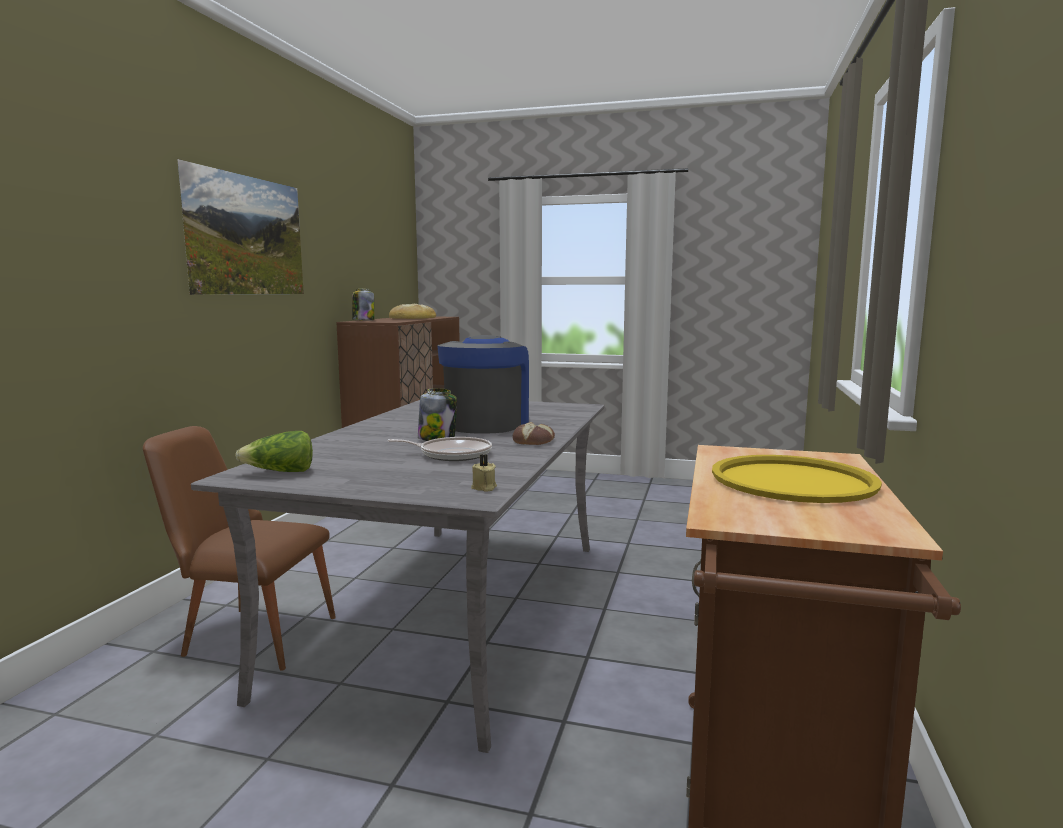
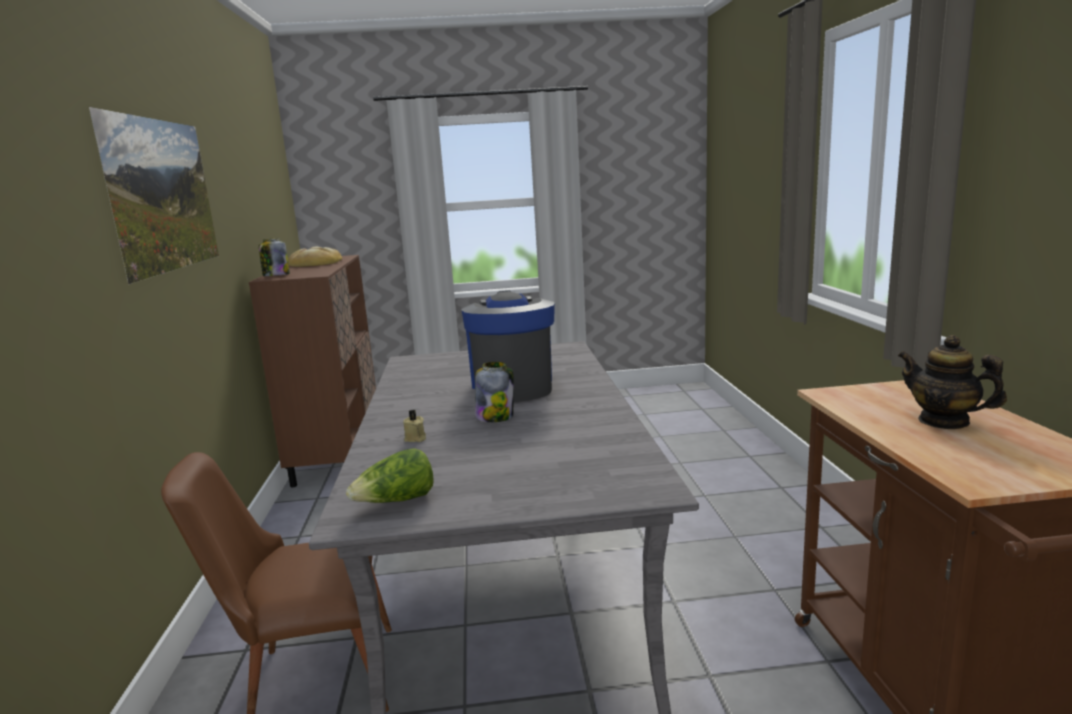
camera: 20 degrees left, 5 degrees up
(452, 454) = (543, 436): frying pan -> none
(484, 488) = (644, 475): beige candle -> beige candle (415, 438)
(534, 441) = (595, 402): bread -> none
(793, 481) = (944, 421): yellow tray -> teapot

